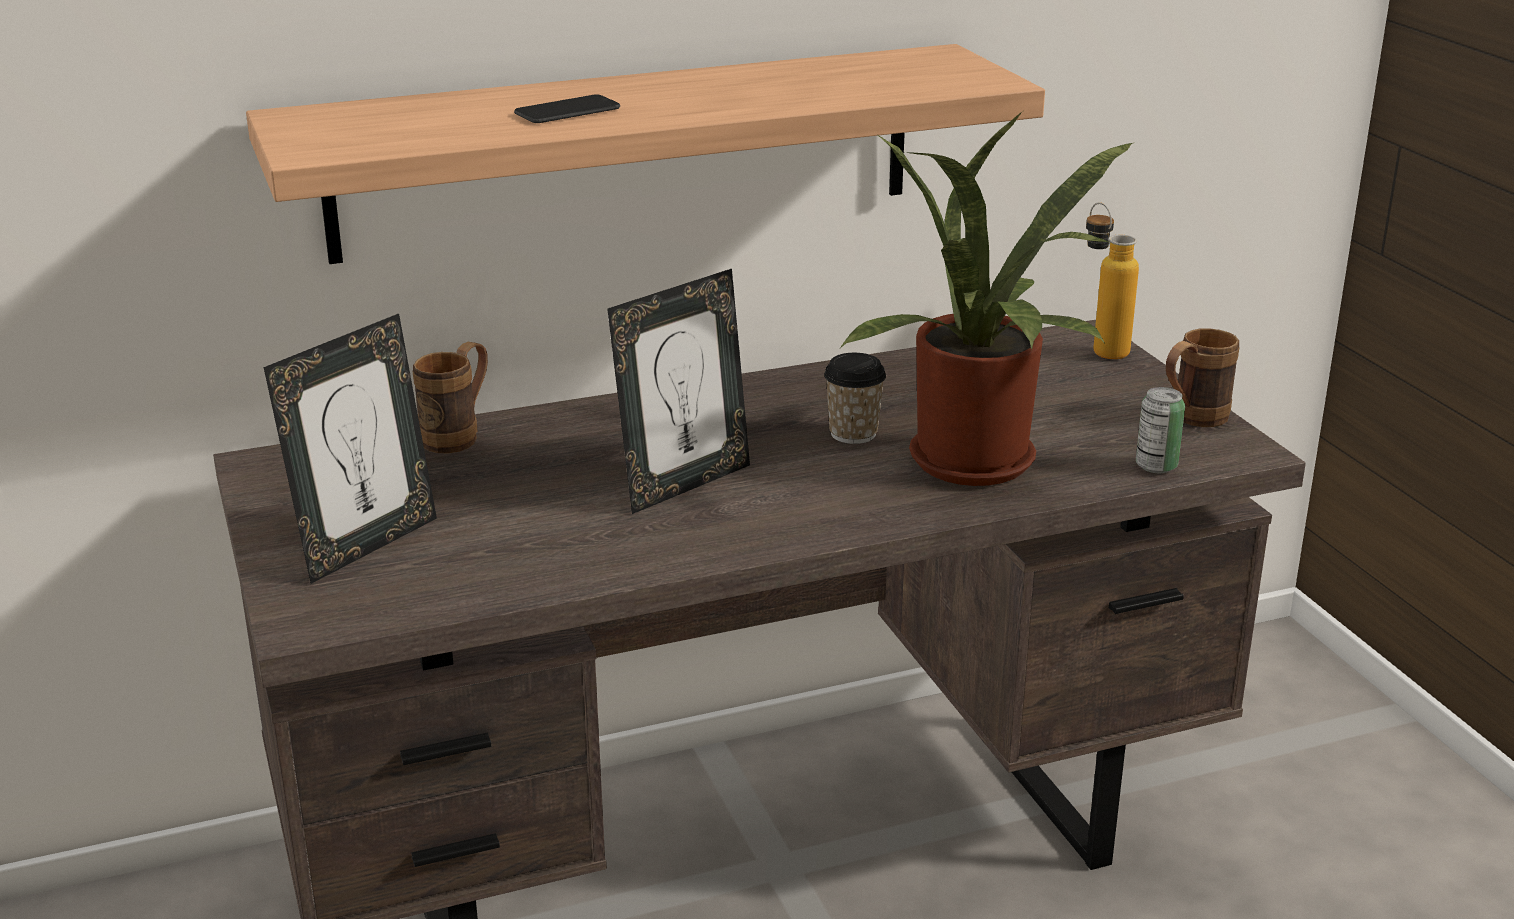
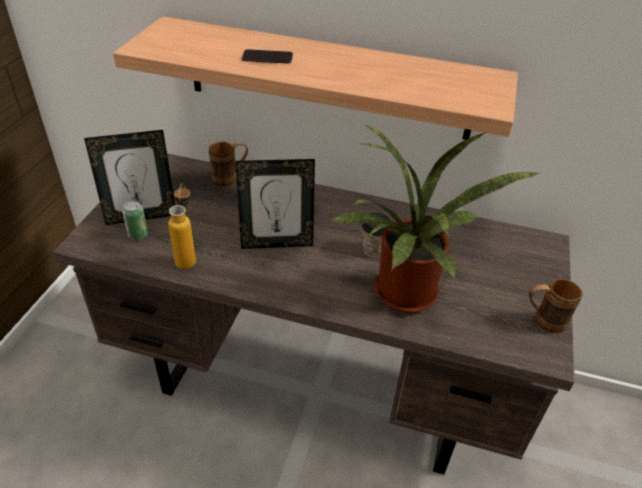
camera: 35 degrees right, 15 degrees up
(1101, 348) = (547, 254): bottle -> bottle (188, 257)
(1156, 466) = (489, 341): can -> can (138, 234)

